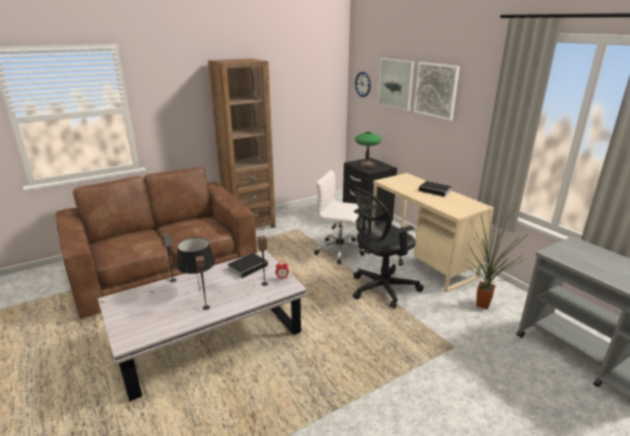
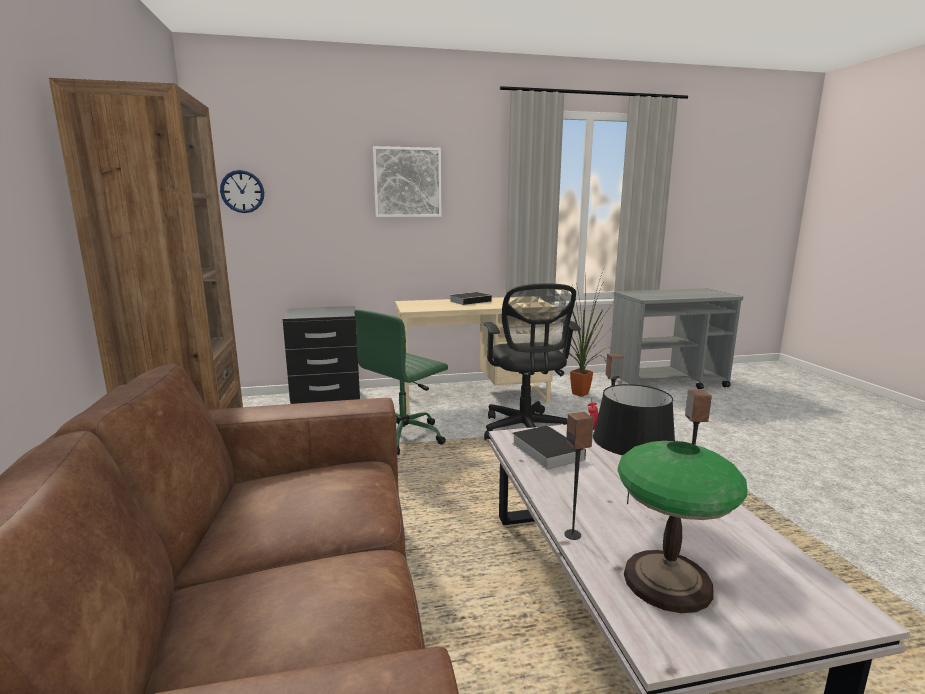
camera: 70 degrees left, 10 degrees down
(340, 251) = (405, 435): white office chair -> green office chair
(366, 165) = (320, 313): table lamp -> table lamp (668, 582)
(396, 83) = (326, 182): picture -> none

